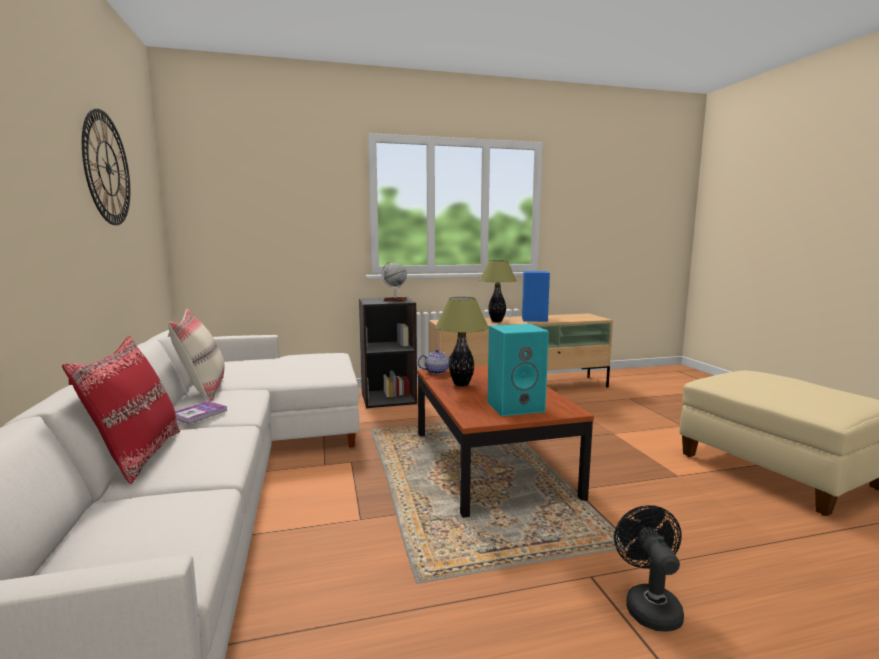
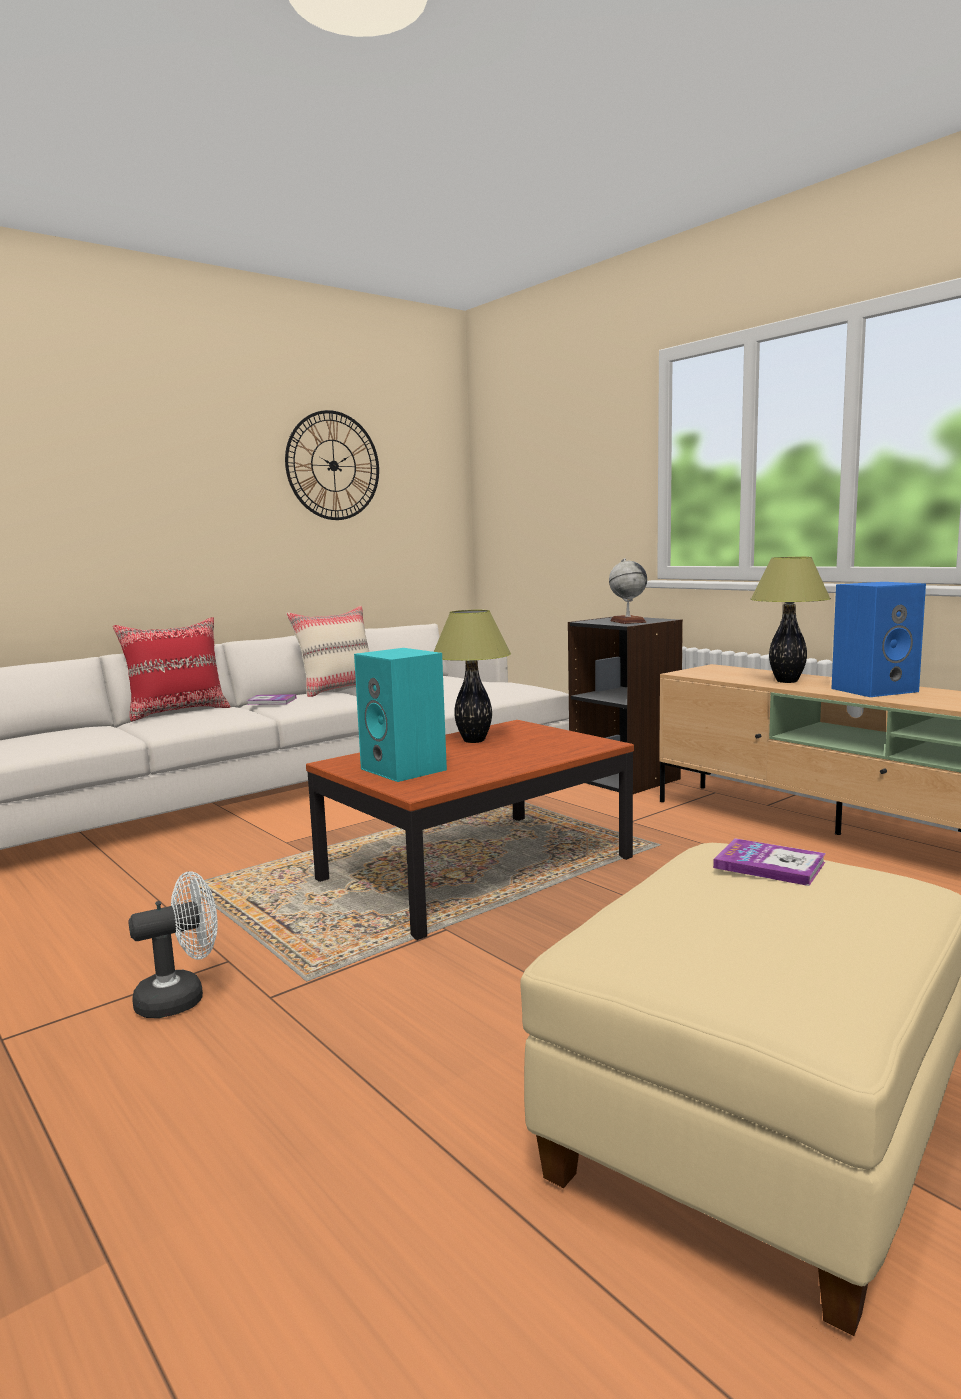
camera: 65 degrees right, 0 degrees up
(436, 372) = (517, 726): teapot -> none
(649, 605) = (181, 998): black fan -> white fan
(740, 378) = (769, 865): none -> book

